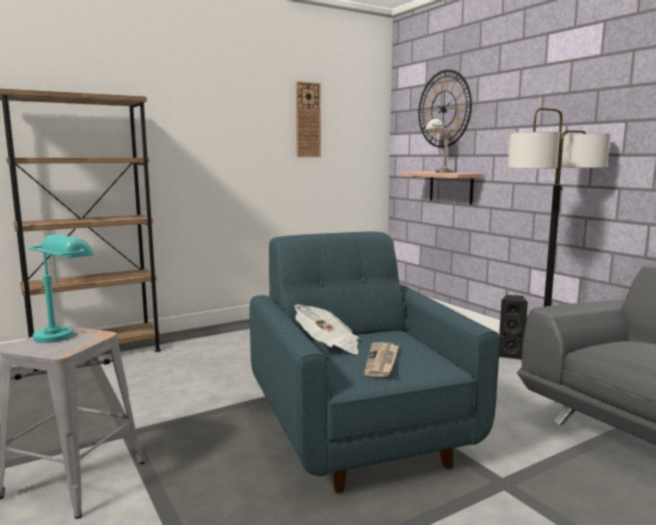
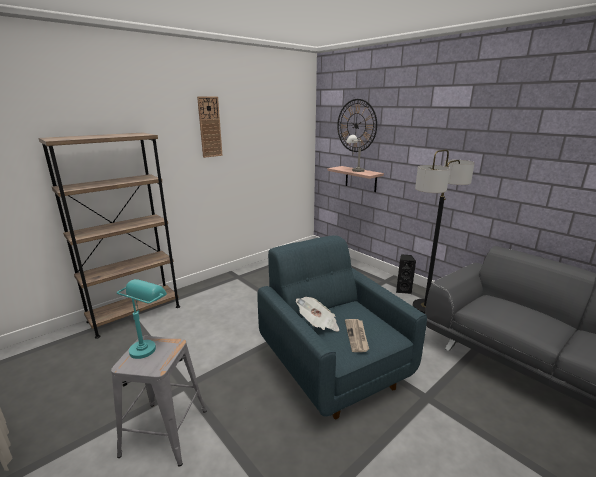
camera: 10 degrees left, 10 degrees up
(308, 120) = (263, 132): wall clock -> wall clock (210, 127)

